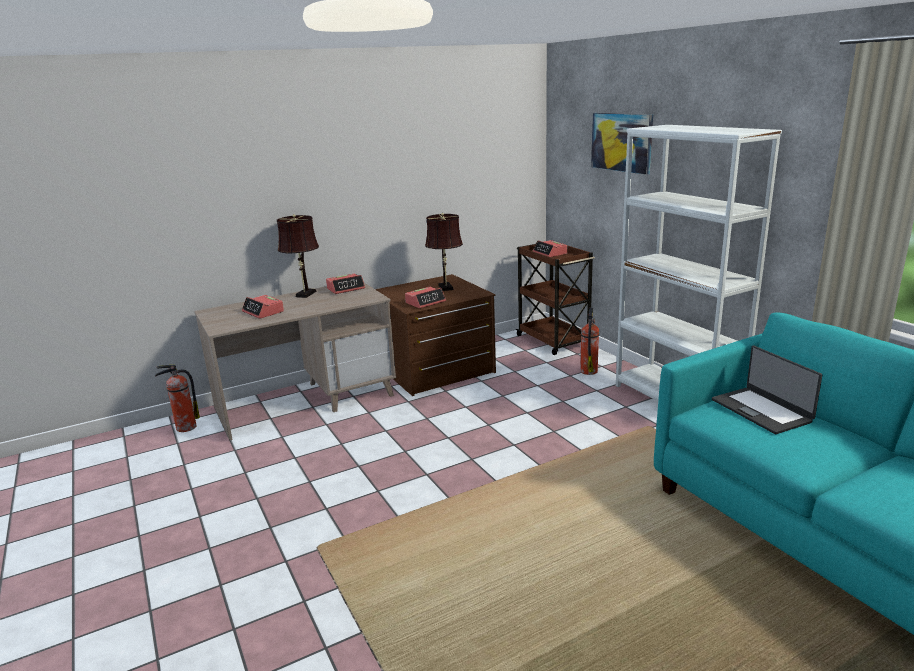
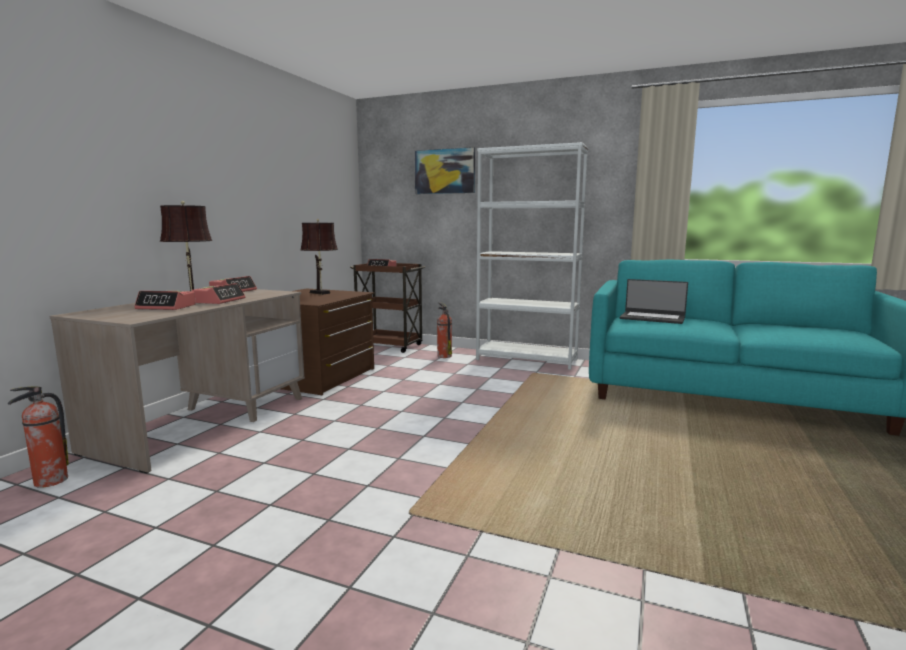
camera: 40 degrees left, 10 degrees down
(425, 302) = (322, 299): alarm clock -> alarm clock (219, 301)

